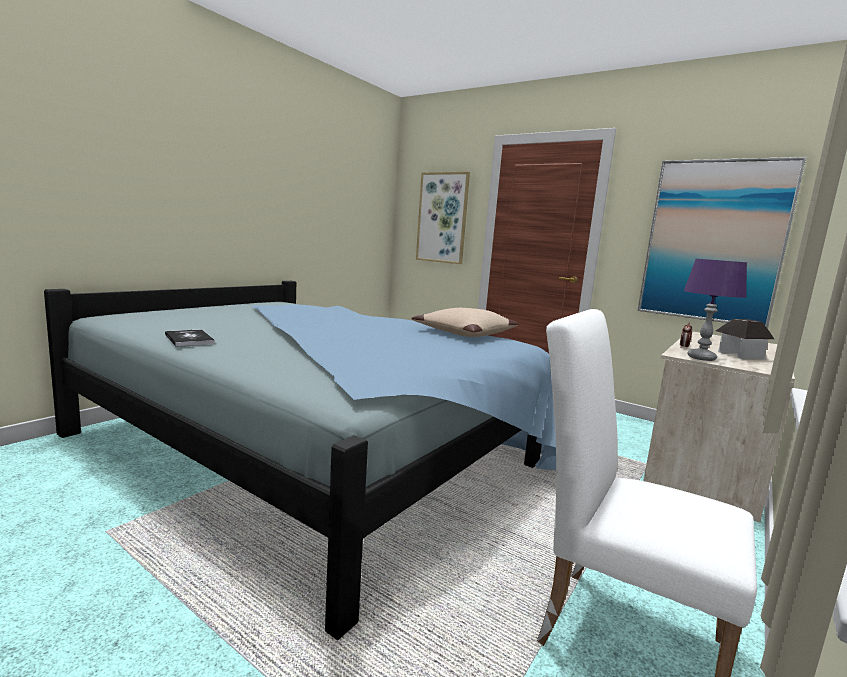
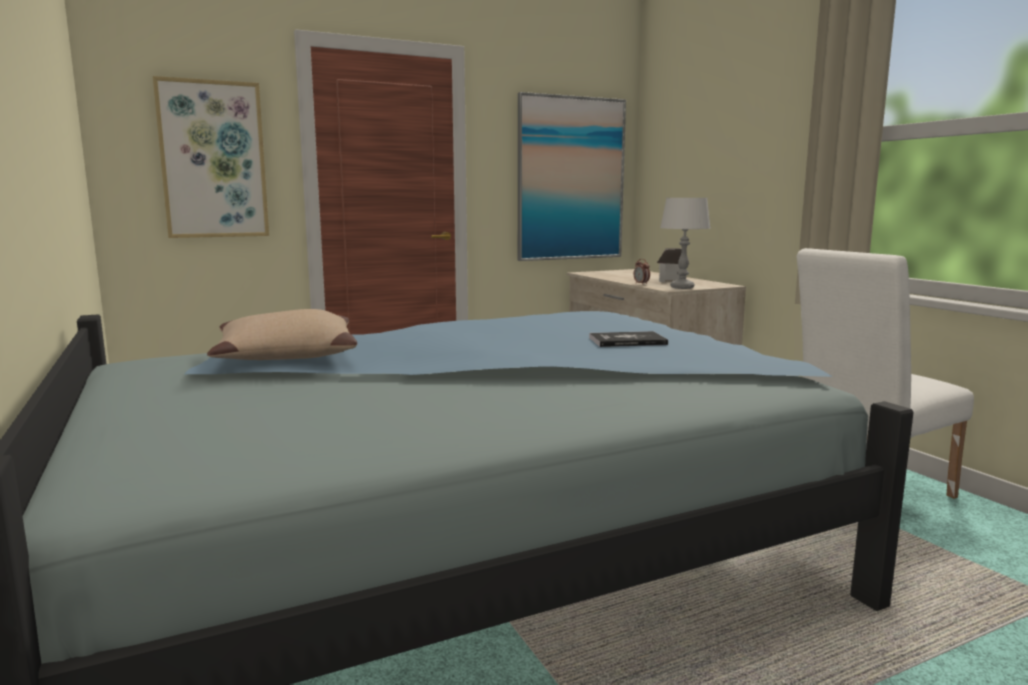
camera: 60 degrees left, 0 degrees up
(189, 339) = (477, 426): book -> book (627, 341)
(464, 333) = (536, 317): beige pillow -> beige pillow (287, 355)
(701, 358) = (681, 287): purple table lamp -> grey table lamp

